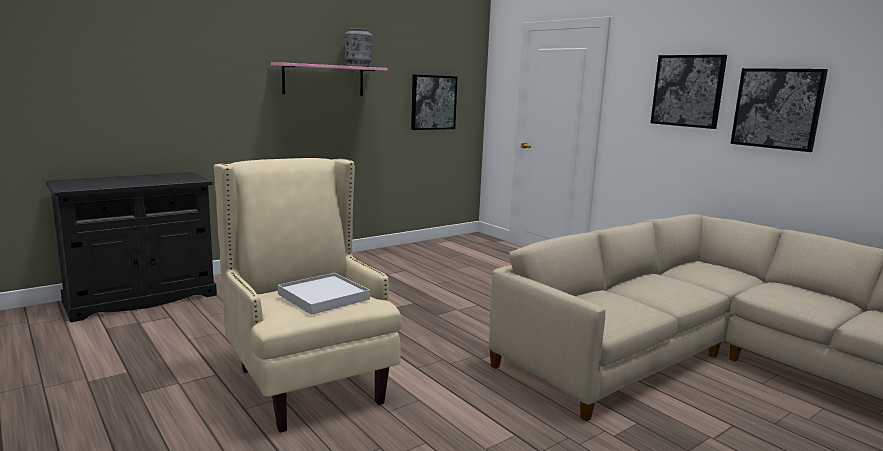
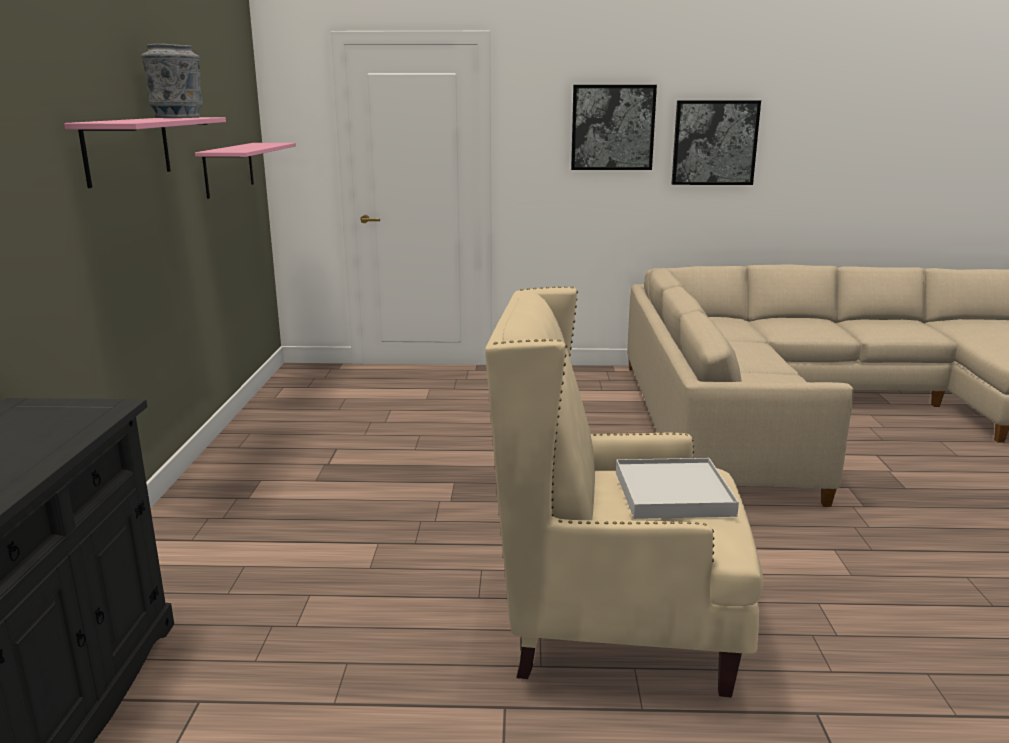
camera: 50 degrees left, 5 degrees up
(433, 102) = (229, 169): picture -> pink shelf

